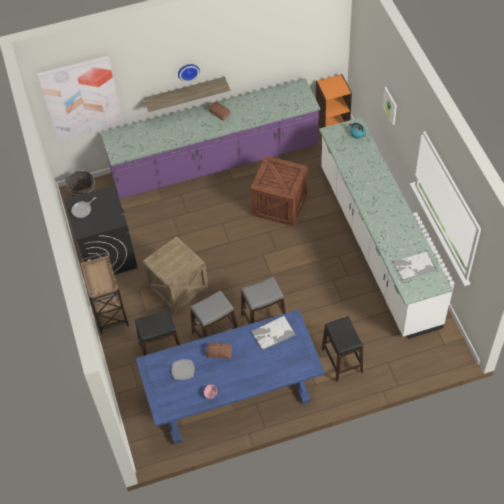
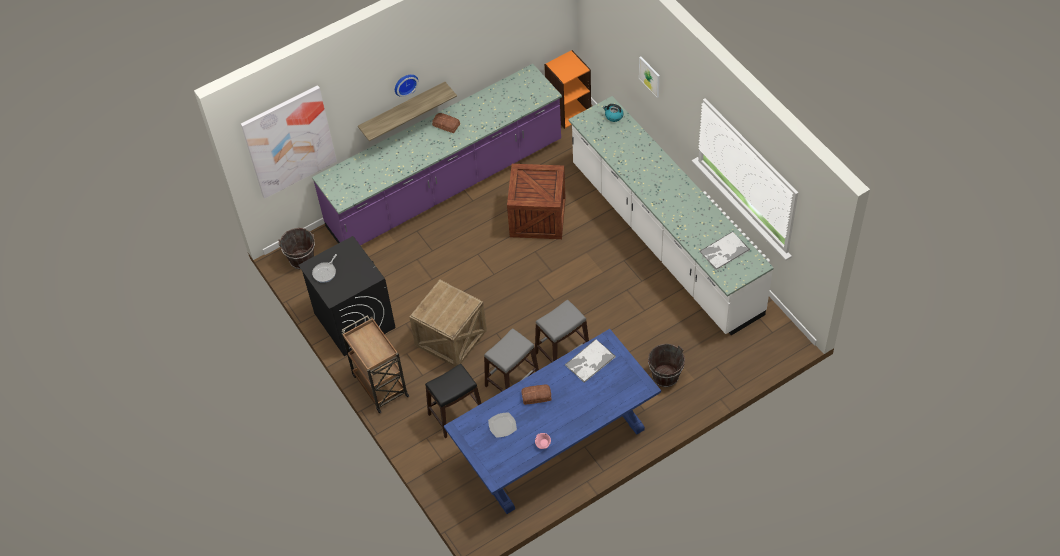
camera: 15 degrees left, 0 degrees up
(342, 360) = (665, 376): black stool -> brown bucket

